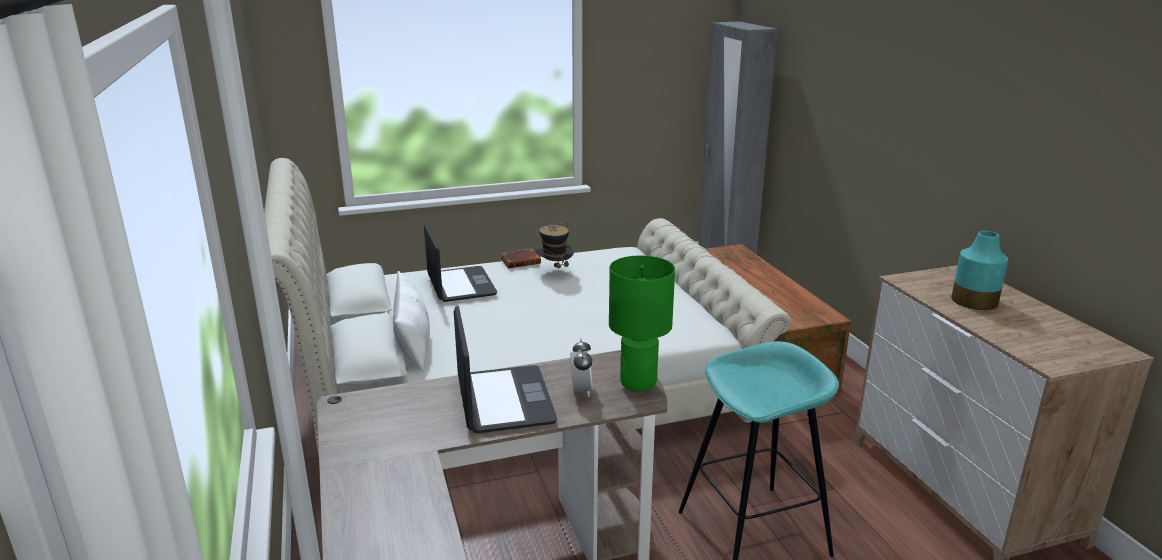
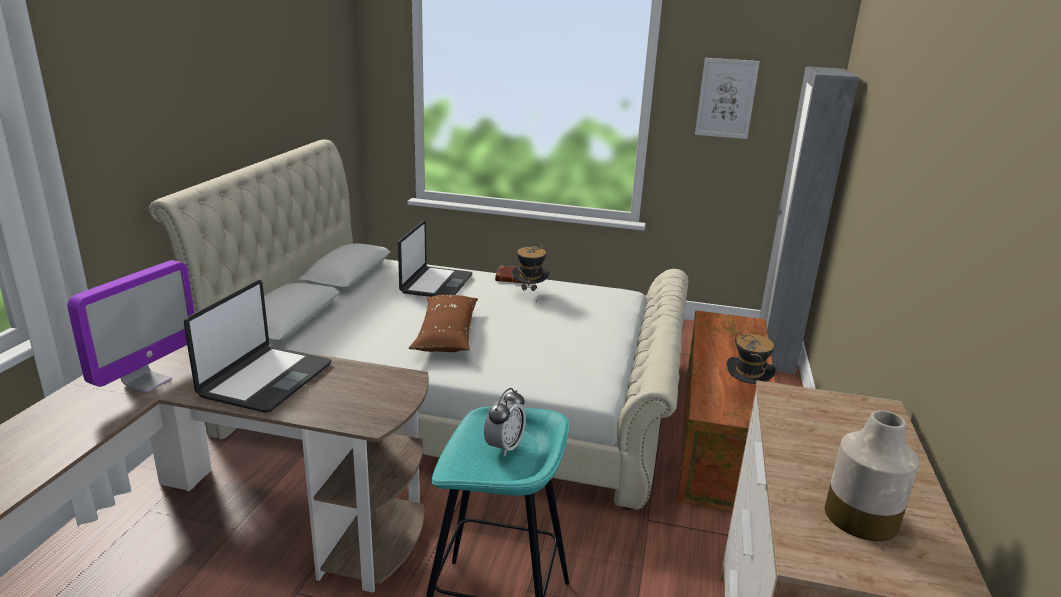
camera: 30 degrees right, 0 degrees up
(399, 441) = (147, 382): none -> monitor
(413, 342) = (335, 318): white pillow -> none
(536, 325) = (446, 334): none -> brown pillow
(581, 391) = (335, 394): alarm clock -> alarm clock (504, 447)
(637, 386) = (386, 408): green table lamp -> none
(646, 57) = (726, 98): none -> picture
(797, 301) = (746, 393): none -> hat
(975, 300) = (835, 445): turquoise vase -> none
(1040, 334) = (860, 516): none -> beige vase

